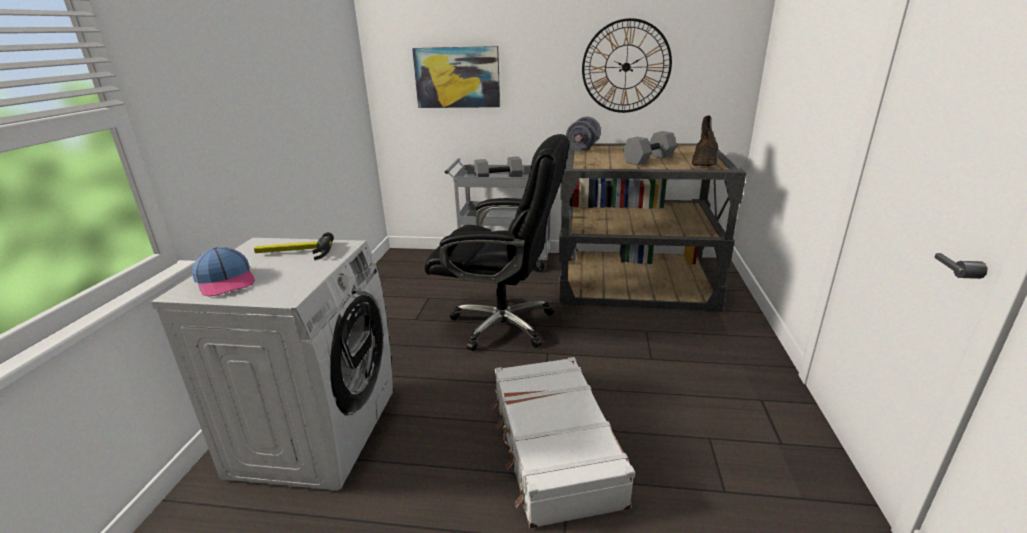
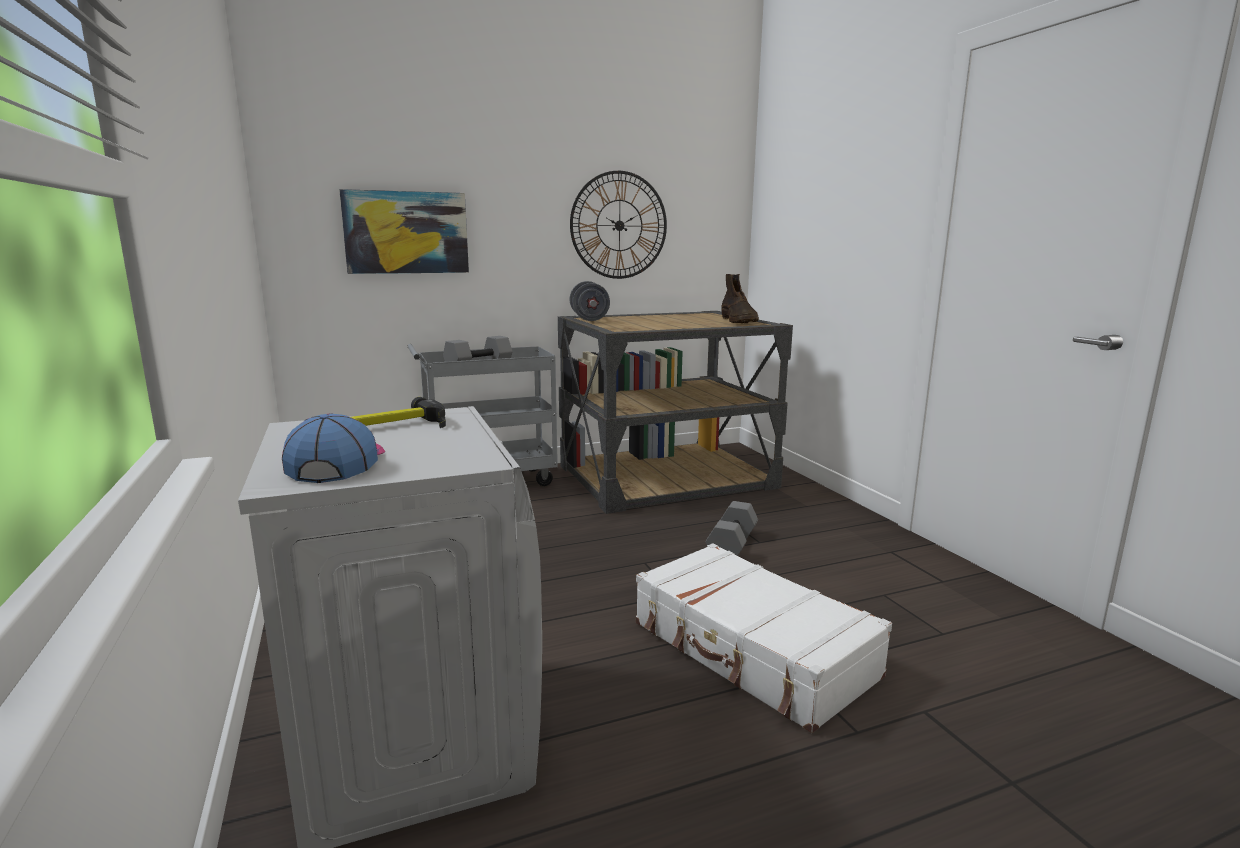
camera: 30 degrees left, 10 degrees down
(226, 281) = (336, 463): cap -> cap turned 120 degrees counterclockwise
(500, 324) = (554, 547): black office chair -> none
(649, 159) = (681, 323): grey dumbbell -> grey dumbbell (733, 546)

